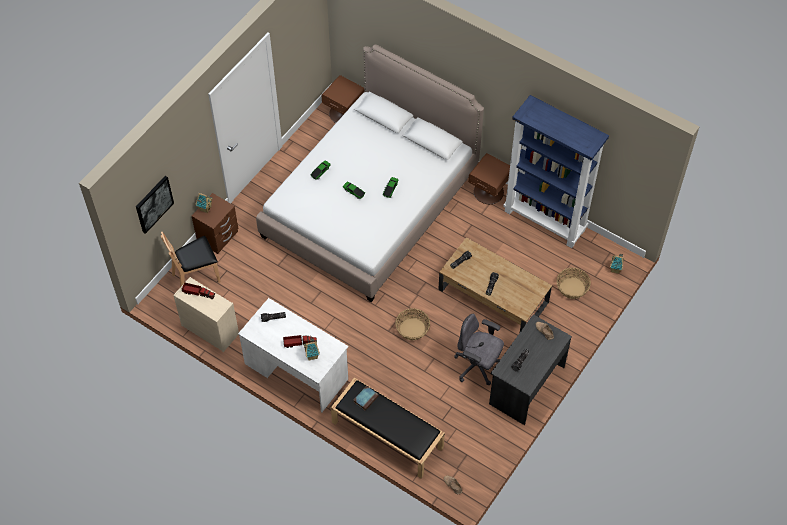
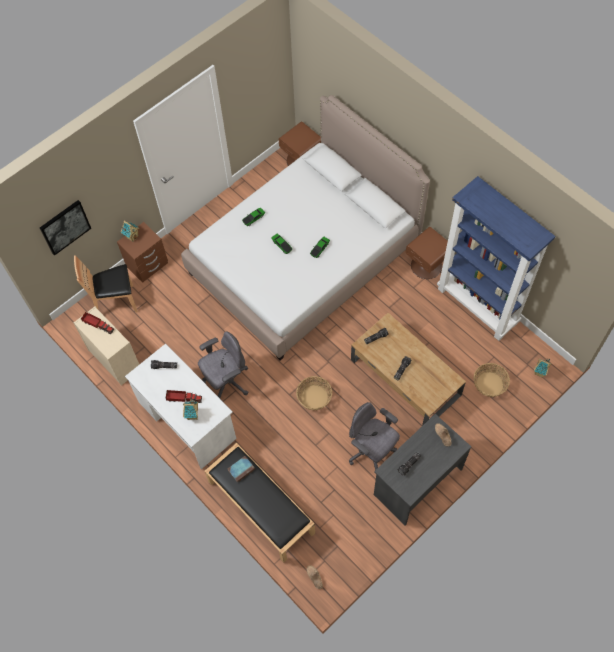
camera: 15 degrees right, 5 degrees up
(325, 330) = (226, 382): none -> grey office chair

